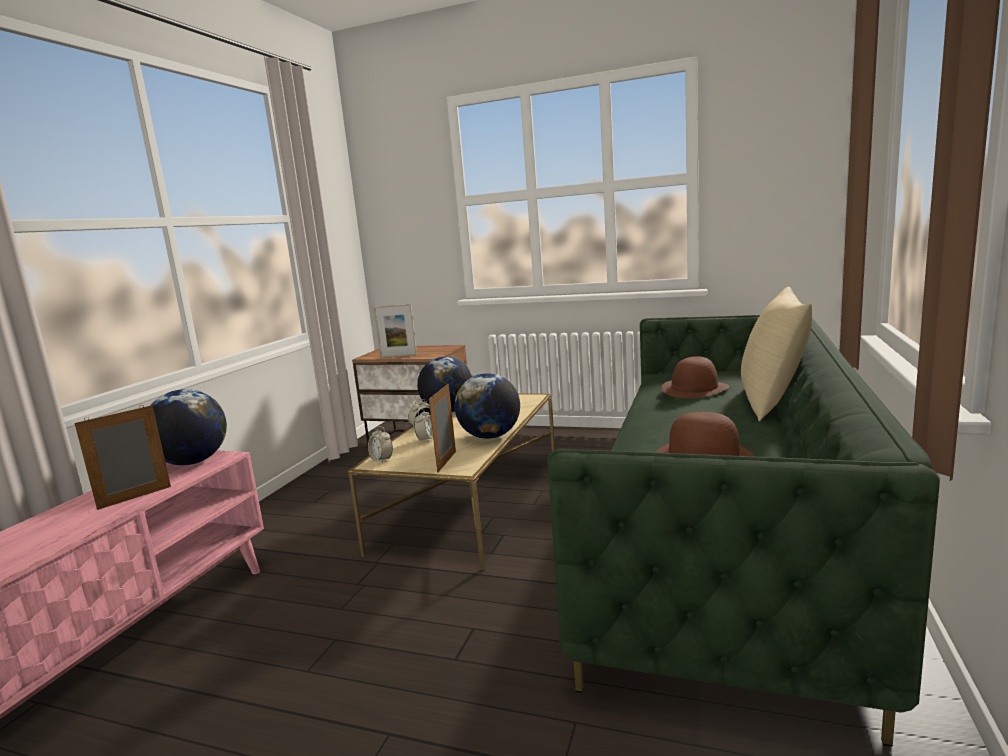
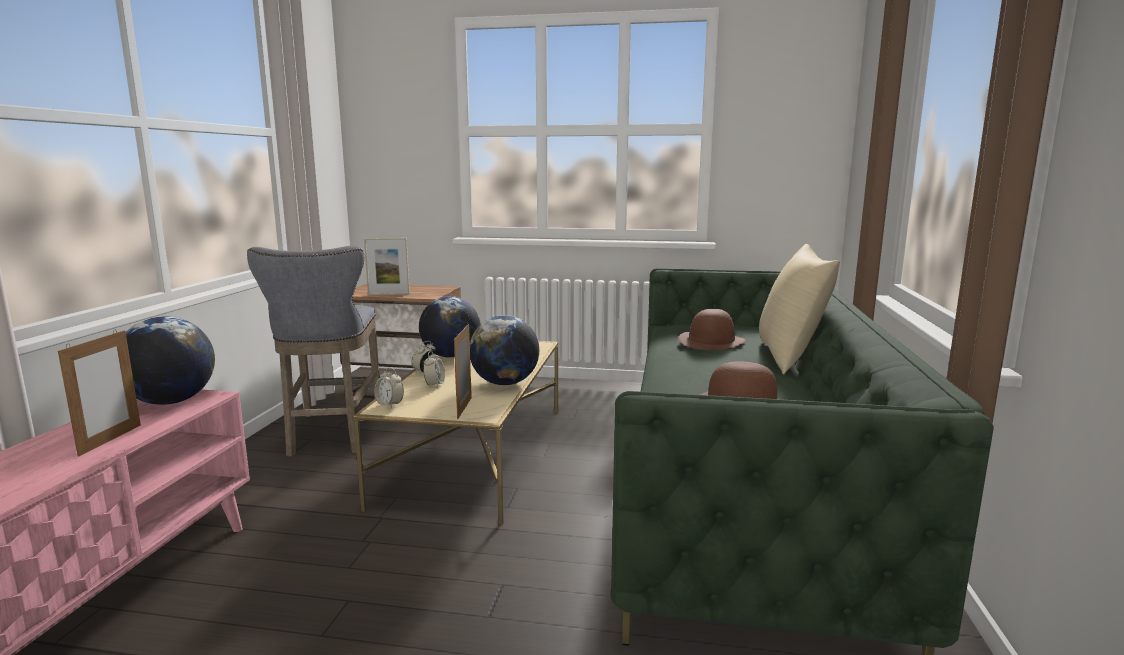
camera: 10 degrees left, 0 degrees up
(135, 497) = (110, 440): picture frame -> picture frame turned 150 degrees clockwise
(349, 485) = (332, 435): none -> grey stool

